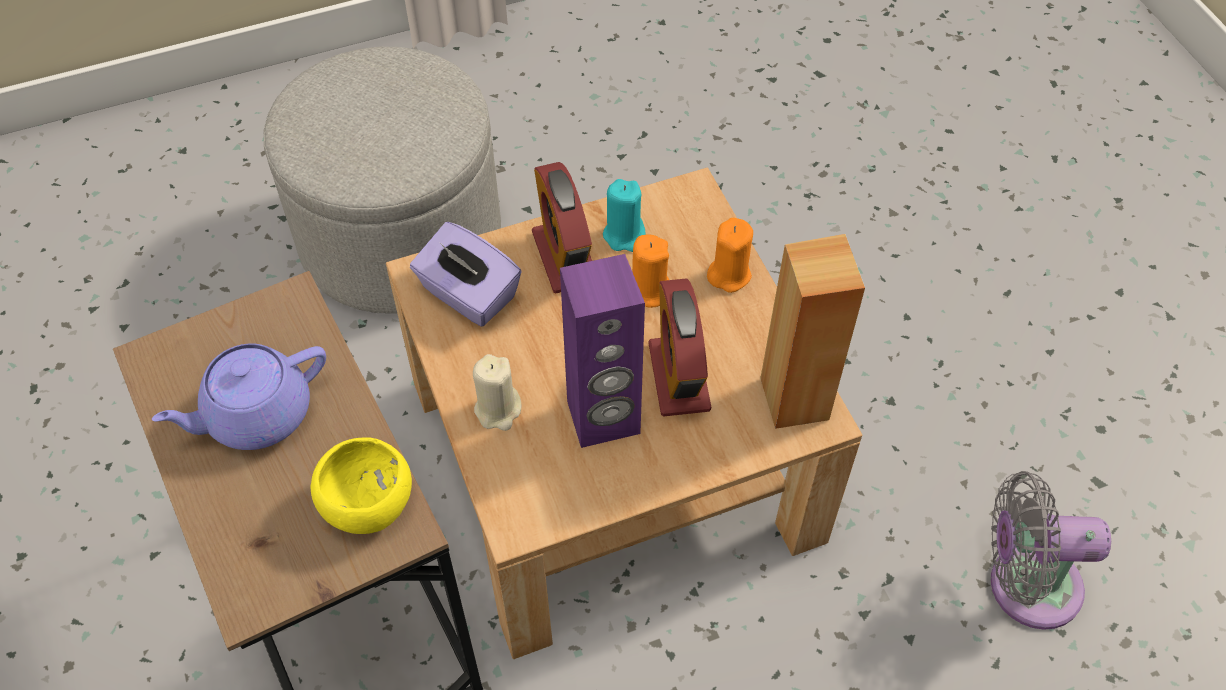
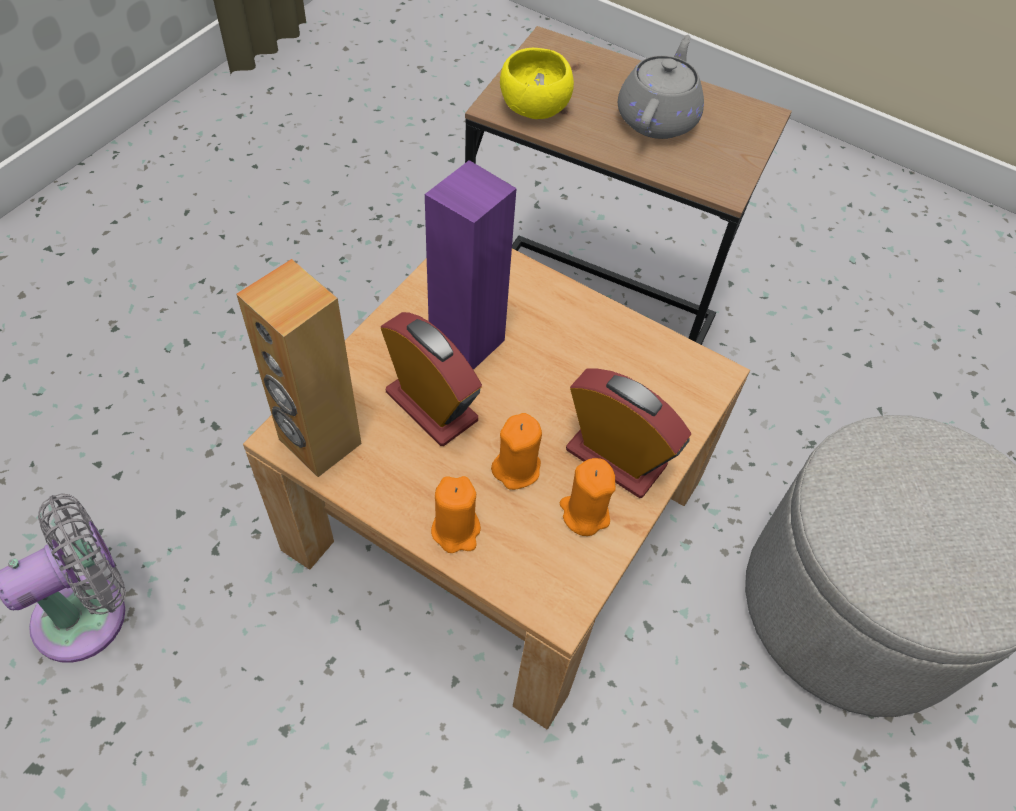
camera: 140 degrees right, 0 degrees up
(256, 414) = (657, 118): purple teapot -> grey teapot
(468, 295) = (658, 378): purple tissue box -> none
(498, 410) = (549, 308): beige candle -> none
(624, 235) = (584, 513): turquoise candle -> orange candle

